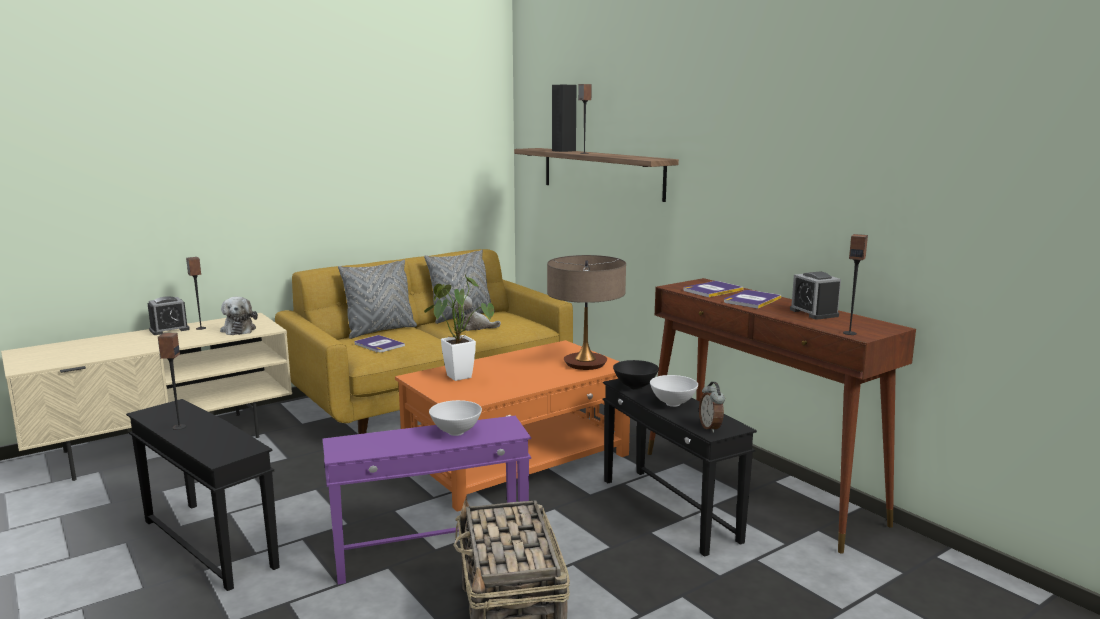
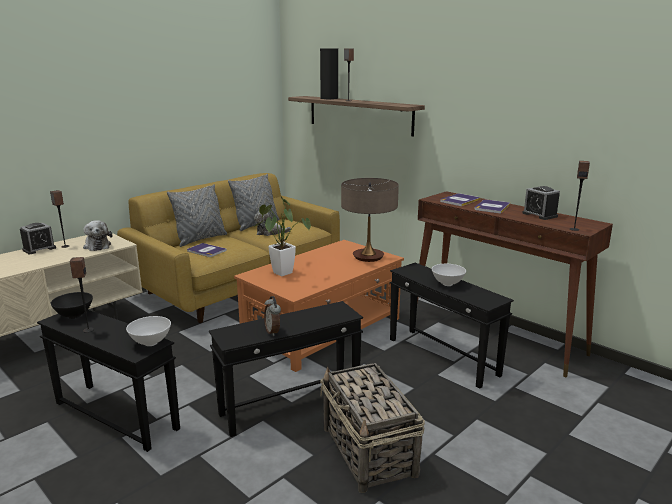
camera: 10 degrees left, 5 degrees up
(432, 554) = (291, 406): purple side table -> black side table
(456, 432) = (307, 318): white bowl -> white bowl (151, 343)
(635, 387) = (415, 273): black bowl -> black bowl (75, 316)
(711, 428) = (483, 300): alarm clock -> alarm clock (273, 332)

